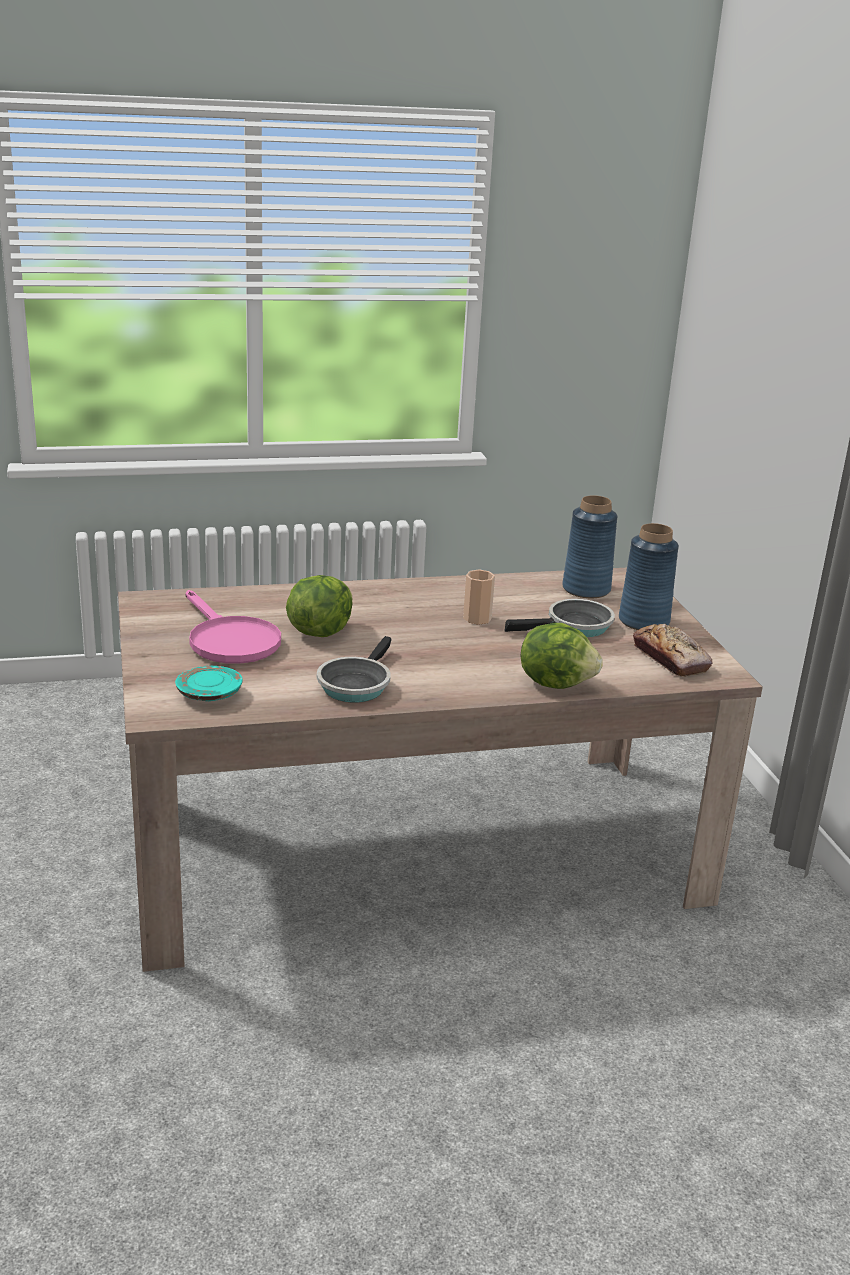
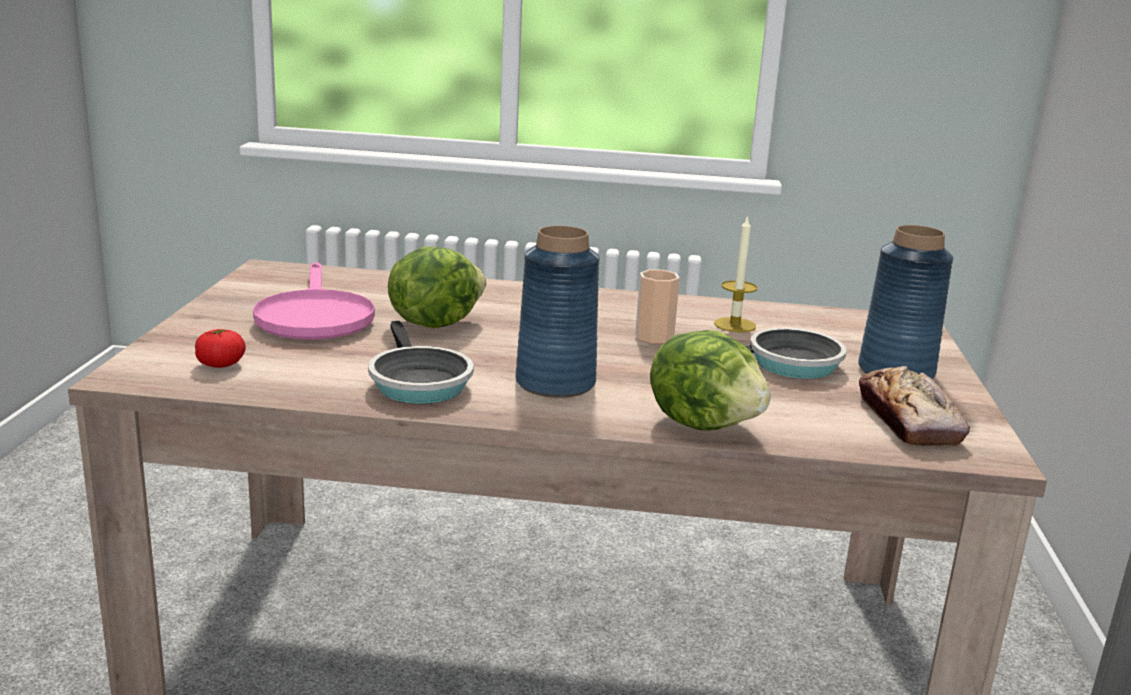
camera: 20 degrees right, 5 degrees down
(209, 694) = (221, 364): turquoise plate -> tomato
(355, 684) = (417, 382): frying pan -> frying pan turned 60 degrees counterclockwise
(521, 598) = (735, 325): none -> candle
(586, 589) = (835, 328): blue vase -> blue vase (556, 383)

